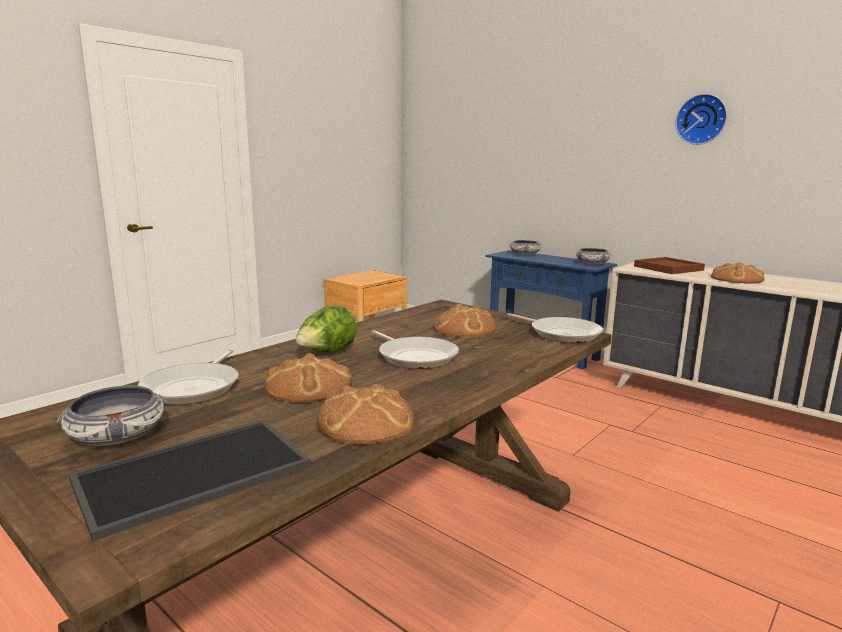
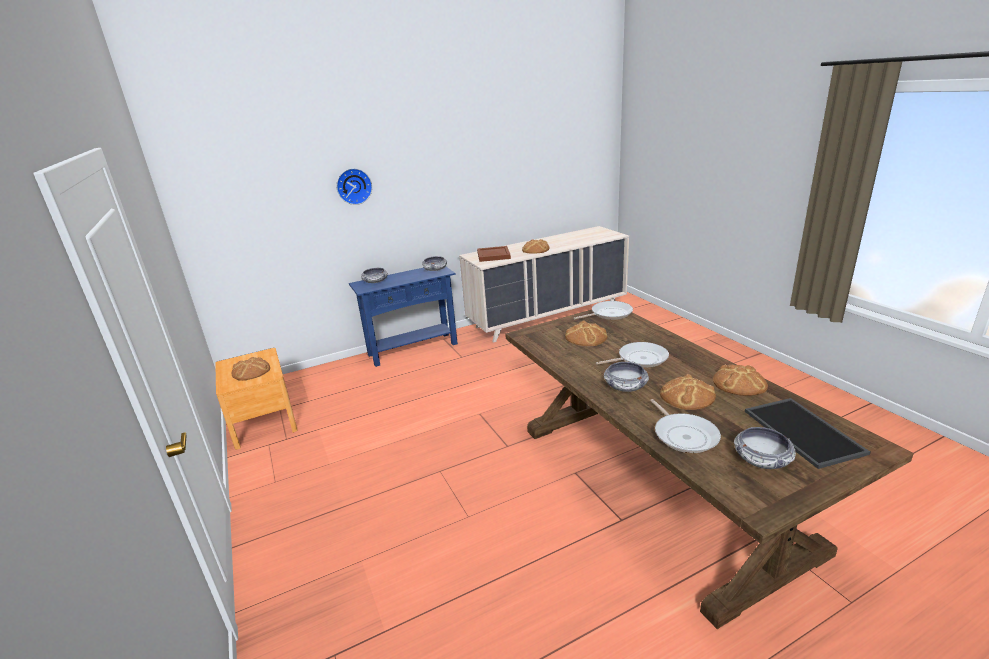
camera: 65 degrees left, 10 degrees up
(194, 387) = (684, 435): frying pan -> frying pan turned 45 degrees clockwise
(327, 353) = (625, 386): lettuce -> bowl
(362, 278) = (251, 371): none -> bread
(701, 119) = (473, 153): wall clock -> wall clock (353, 186)

